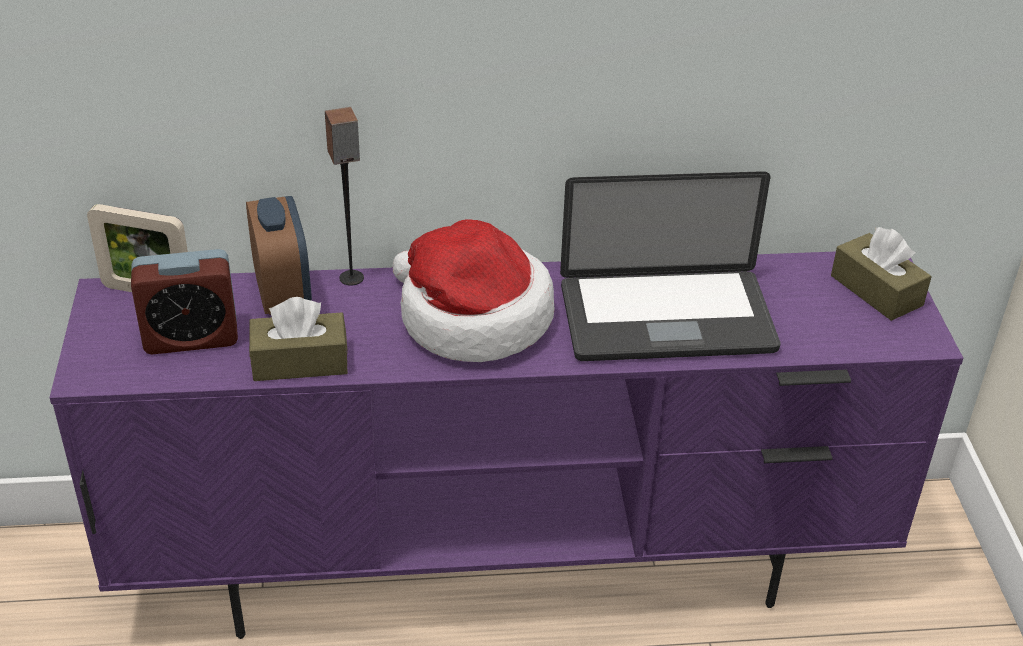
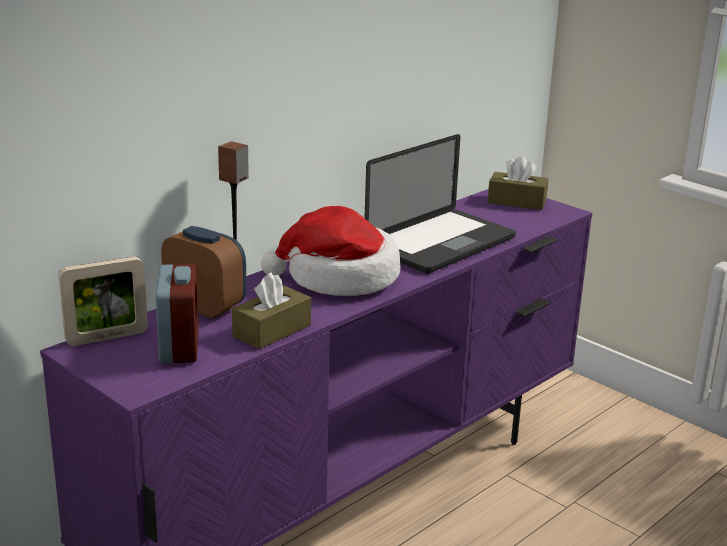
camera: 40 degrees left, 15 degrees down
(191, 337) = (179, 346): alarm clock -> alarm clock turned 45 degrees counterclockwise

